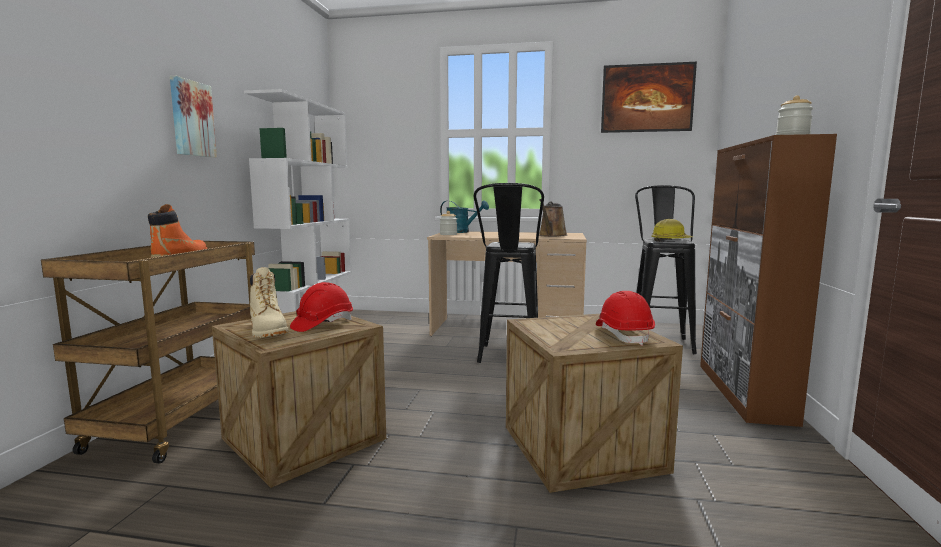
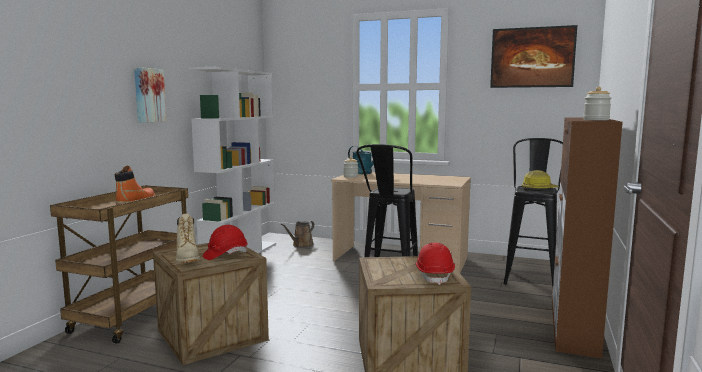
camera: 10 degrees right, 0 degrees up
(551, 235) = (437, 180): brown watering can -> brown watering can (301, 245)

